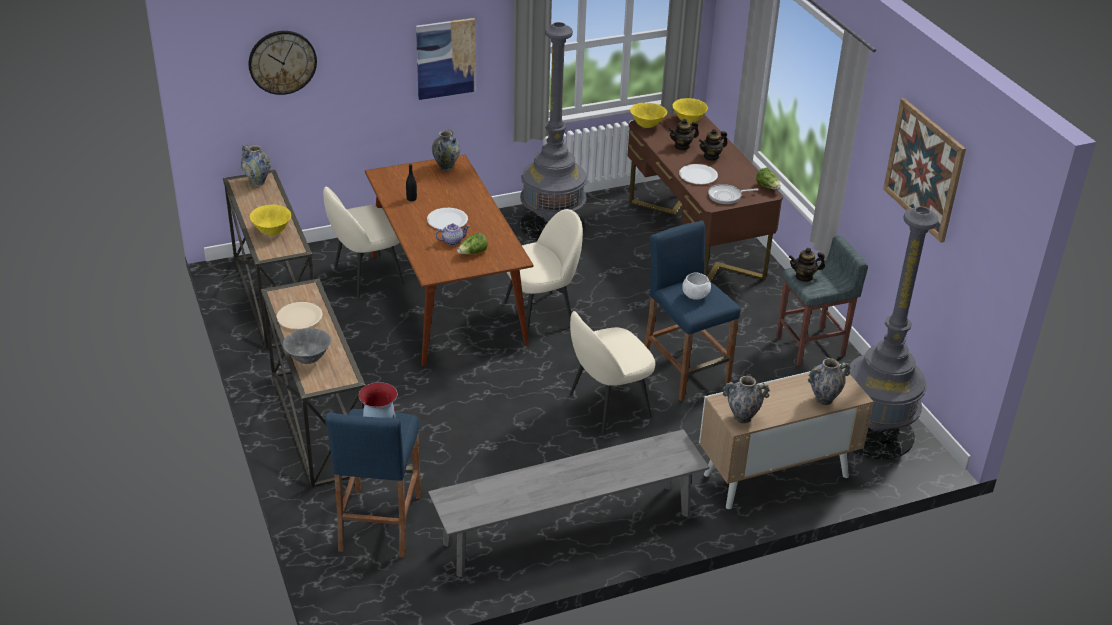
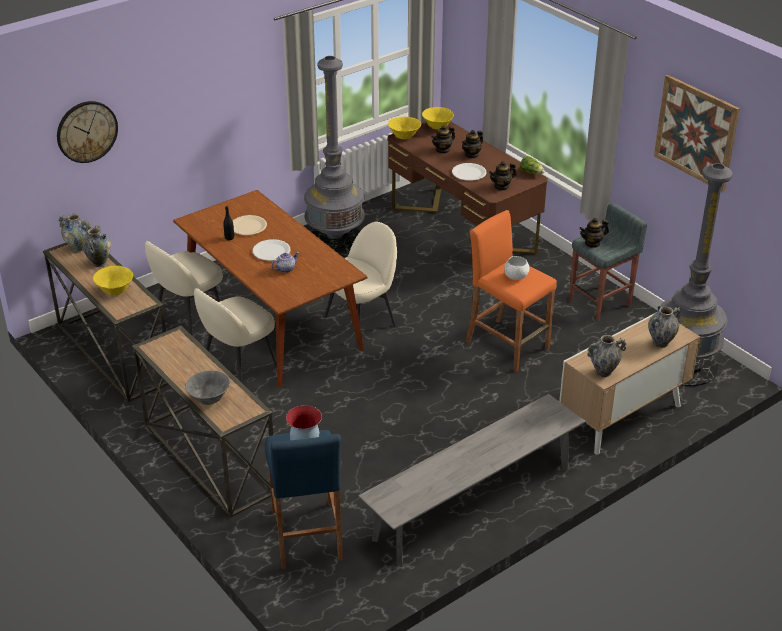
camera: 15 degrees left, 0 degrees up
(299, 317) = (181, 363): beige plate -> beige plate (248, 226)
(445, 58) = (227, 105): picture -> none
(446, 167) = (246, 204): vase -> vase (99, 263)
(473, 253) = (309, 276): lettuce -> none
(607, 406) = (456, 389): beige chair -> beige chair (239, 366)
(685, 371) = (507, 345): blue stool -> orange stool
(727, 196) = (502, 186): frying pan -> teapot

